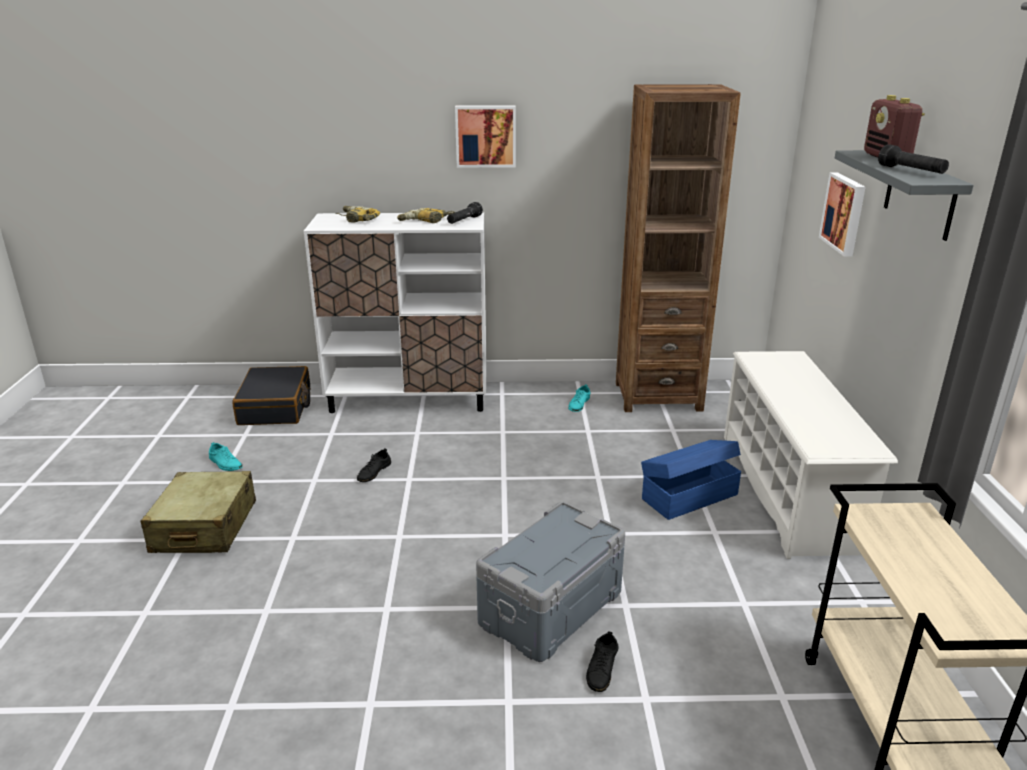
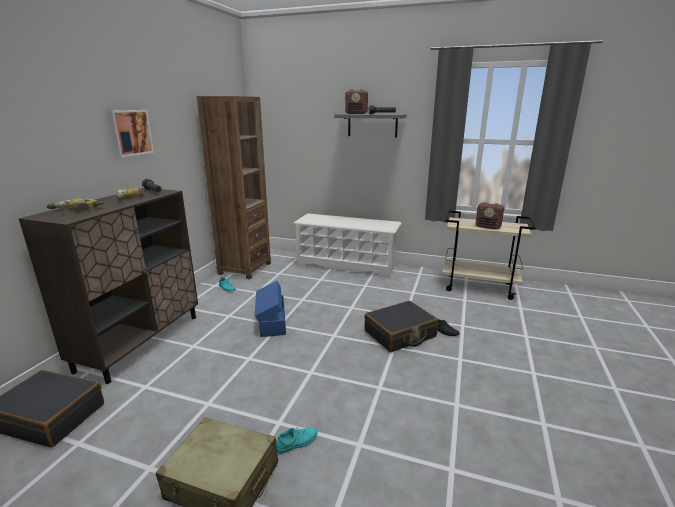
camera: 70 degrees left, 5 degrees down
(225, 463) = (120, 461): turquoise shoe -> turquoise shoe (297, 442)
(374, 472) = (225, 372): black shoe -> none
(409, 399) = (141, 342): white cabinet -> brown cabinet
(552, 608) = (400, 334): grey storage box -> black suitcase
(688, 496) = (336, 284): blue storage box -> blue storage box (271, 322)
(845, 213) = (315, 146): picture -> none
(907, 570) = (488, 227): none -> radio

